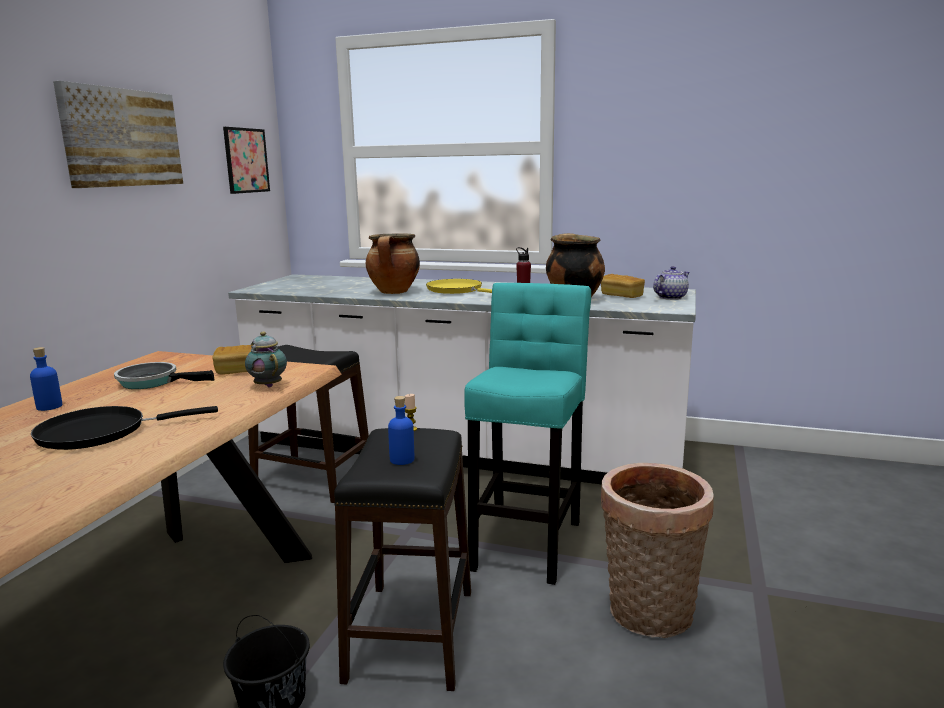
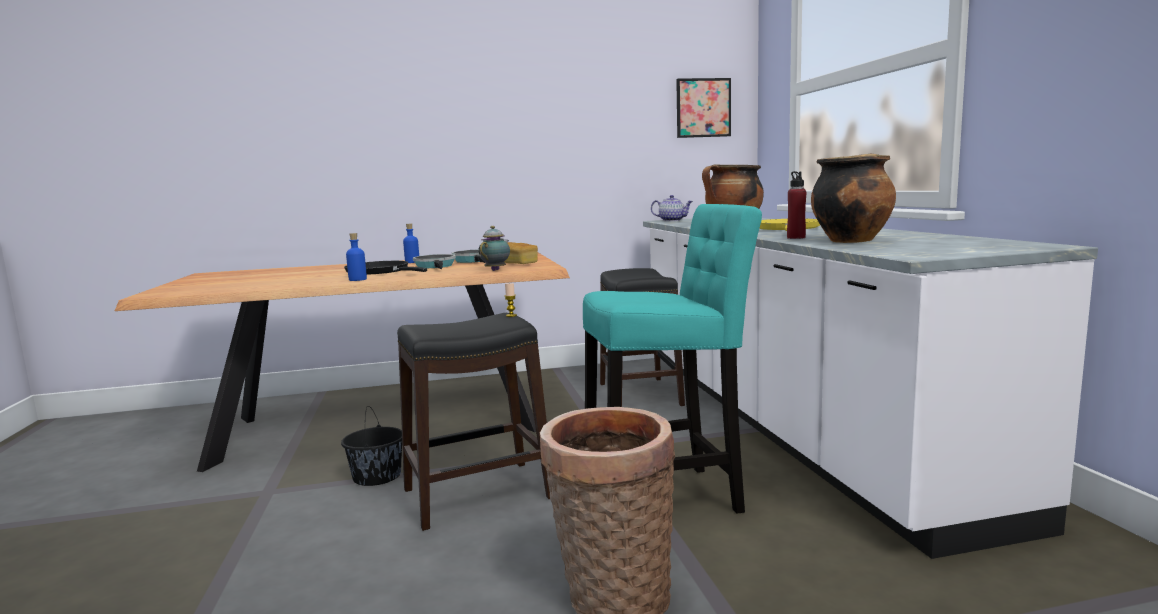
camera: 60 degrees right, 5 degrees down
(121, 138) = (563, 94): picture -> none
(143, 402) = (436, 266): none -> frying pan
(402, 459) = (452, 326): blue bottle -> blue bottle (357, 279)
(621, 296) = (927, 243): bread -> none
(670, 297) = (986, 249): teapot -> teapot (672, 220)

